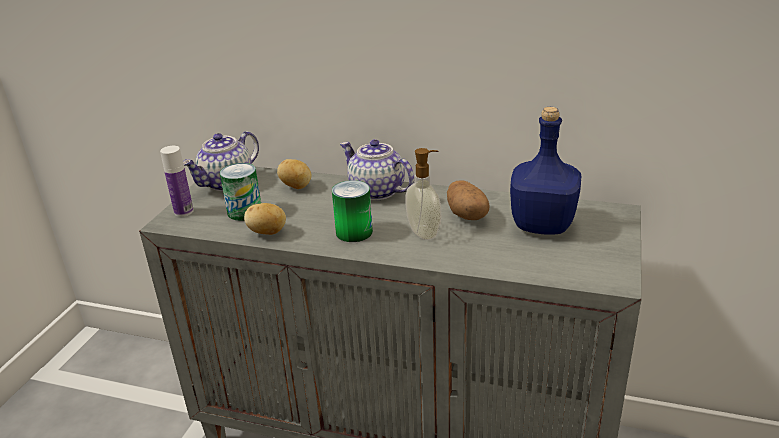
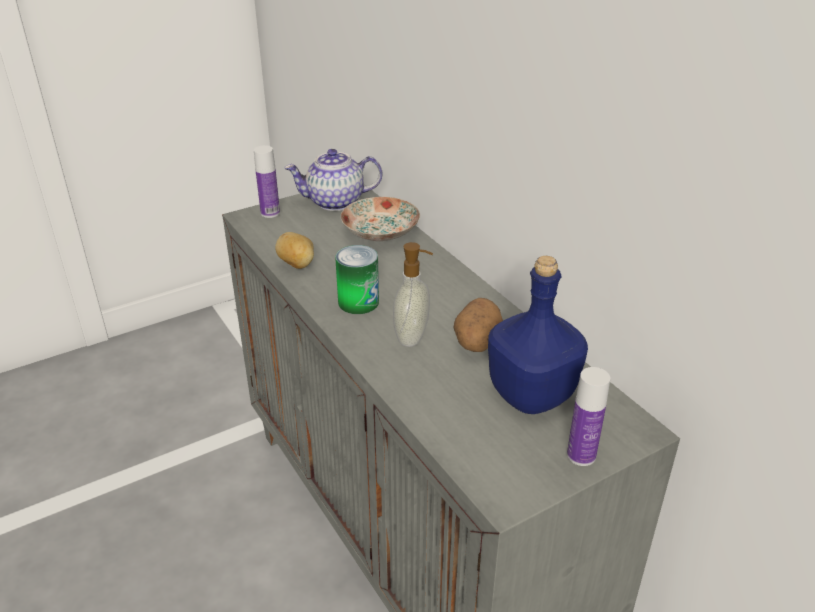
camera: 40 degrees right, 5 degrees up
(244, 211) = (309, 236): can -> none
(296, 186) = (380, 233): potato -> plate
(376, 191) = (436, 272): teapot -> none
(614, 239) = (581, 455): none -> bottle

